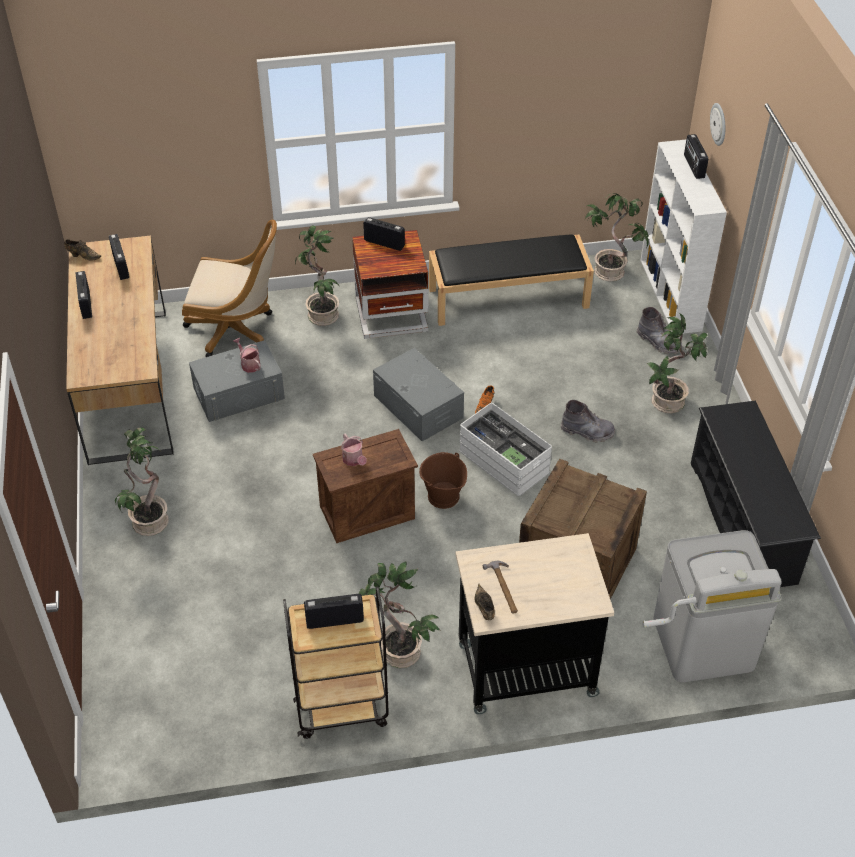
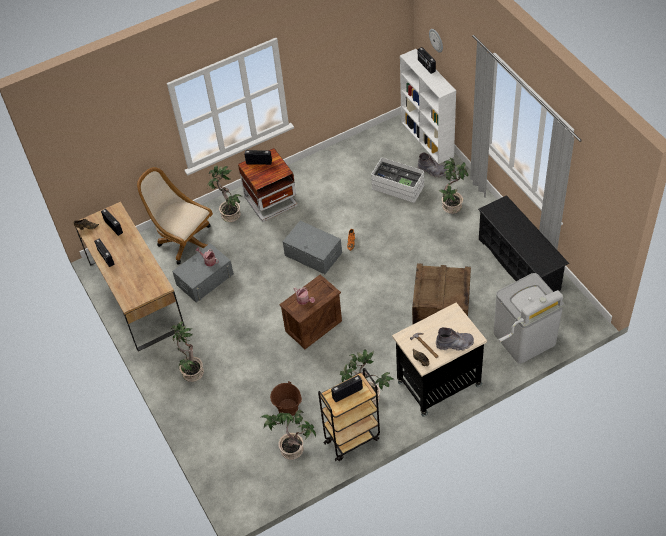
camera: 15 degrees left, 5 degrees up
(236, 330) = (183, 240): office chair -> office chair turned 135 degrees counterclockwise
(443, 496) = (351, 303): brown bucket -> brown bucket (287, 408)
(503, 461) = (375, 271): white storage box -> white storage box (397, 187)
(509, 297) = (335, 169): black bench -> none
(587, 432) = (415, 239): grey boot -> grey boot (455, 344)
(610, 271) = (387, 134): potted plant -> potted plant (293, 448)

